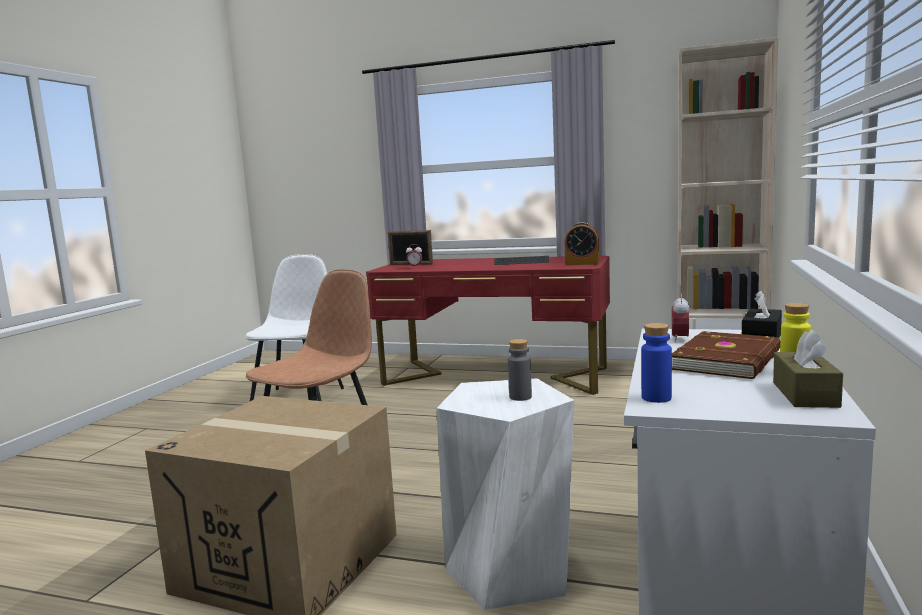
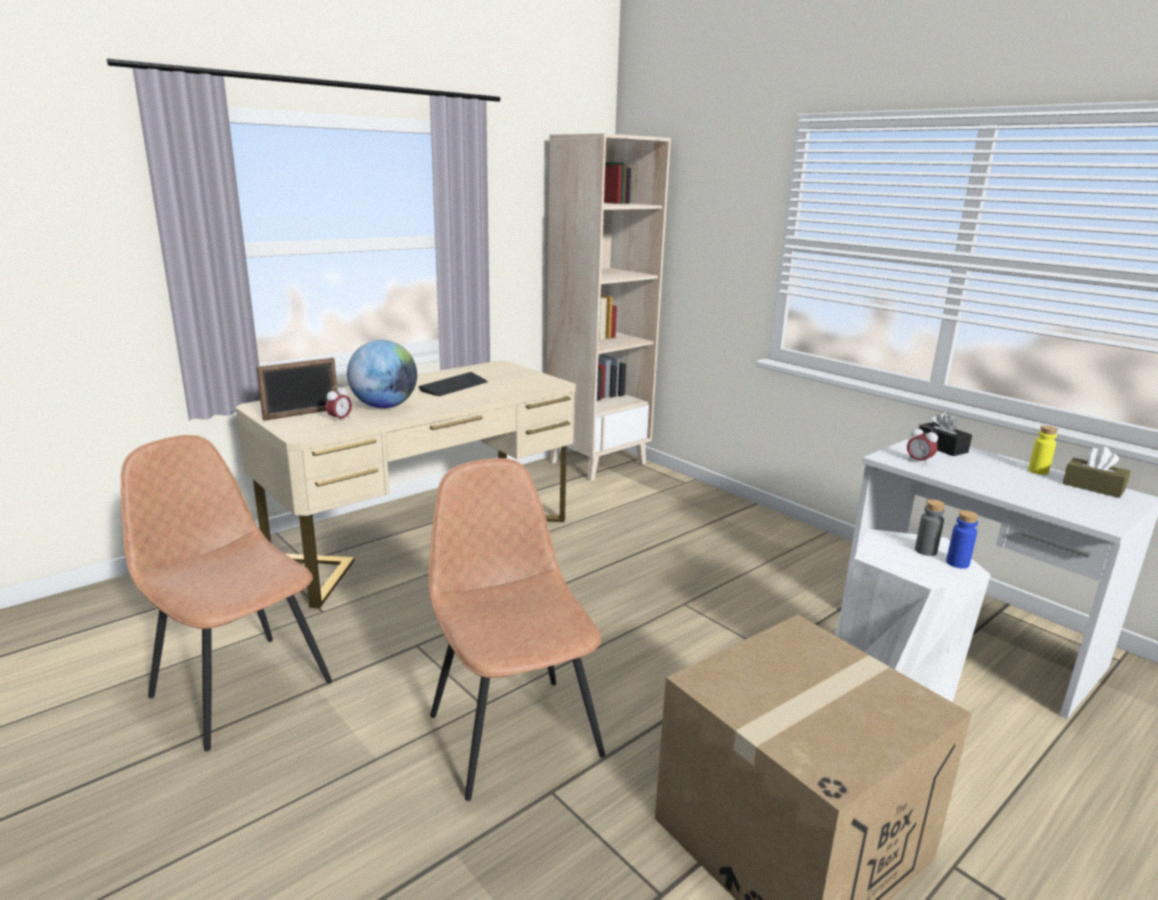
camera: 60 degrees left, 10 degrees up
(299, 398) = (240, 687): white chair -> brown chair
(452, 265) = (384, 406): none -> globe
(494, 376) = (424, 538): red desk -> beige desk
(582, 263) = (534, 379): alarm clock -> none
(656, 398) = (1085, 518): blue bottle -> blue bottle (957, 563)
(729, 360) = (996, 472): brown book -> none

